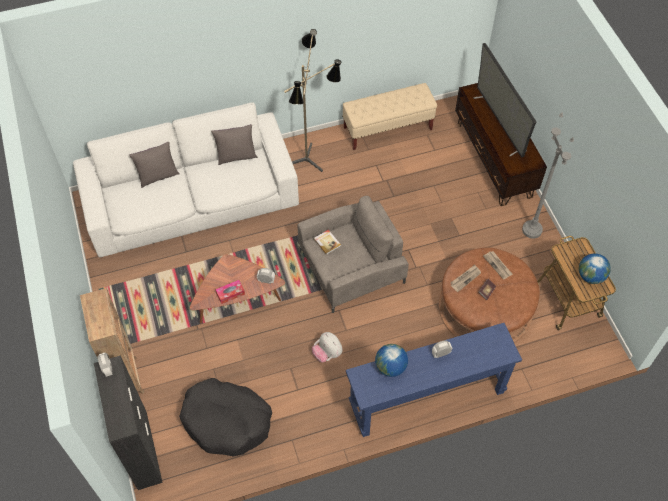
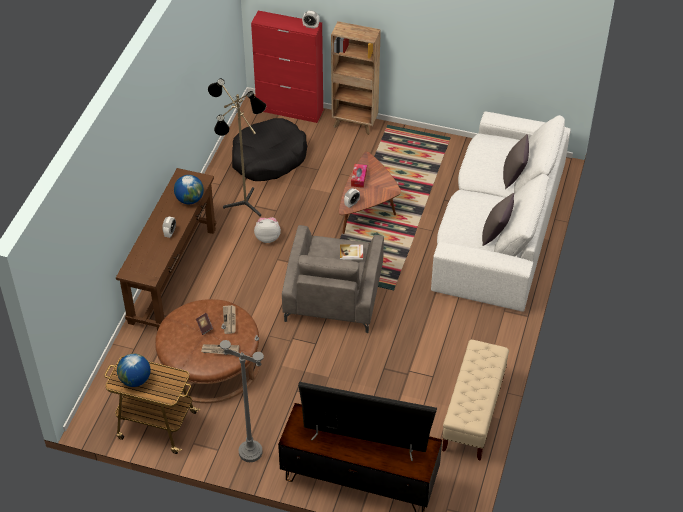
camera: 125 degrees right, 10 degrees down
(142, 449) = (290, 110): black cabinet -> red cabinet
(311, 160) = (479, 330): floor lamp -> floor lamp (242, 207)
(427, 397) = (173, 275): blue console table -> brown console table

